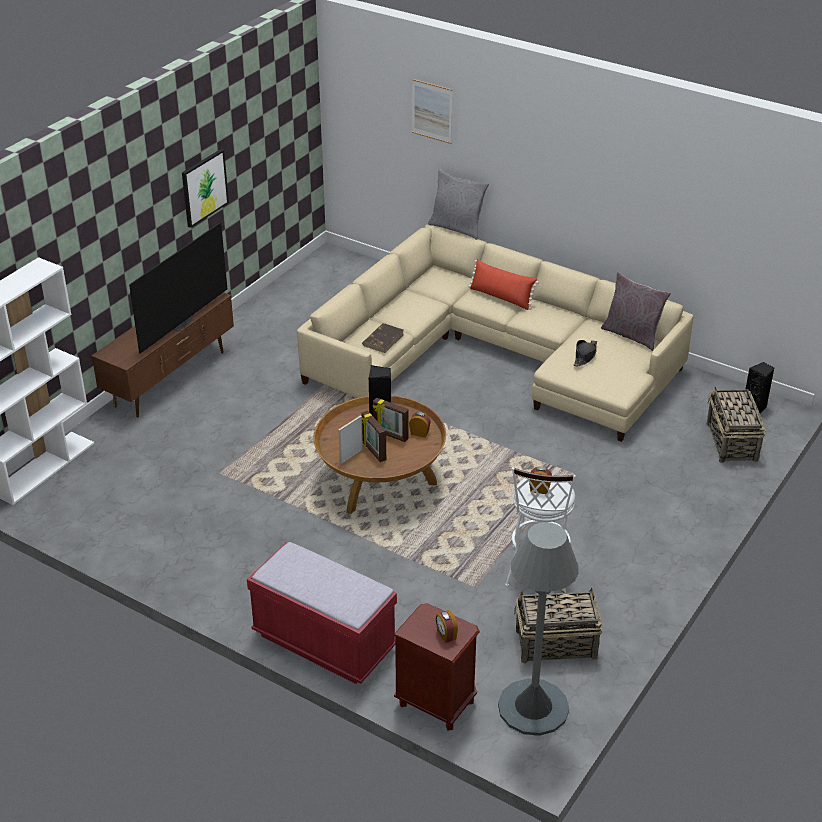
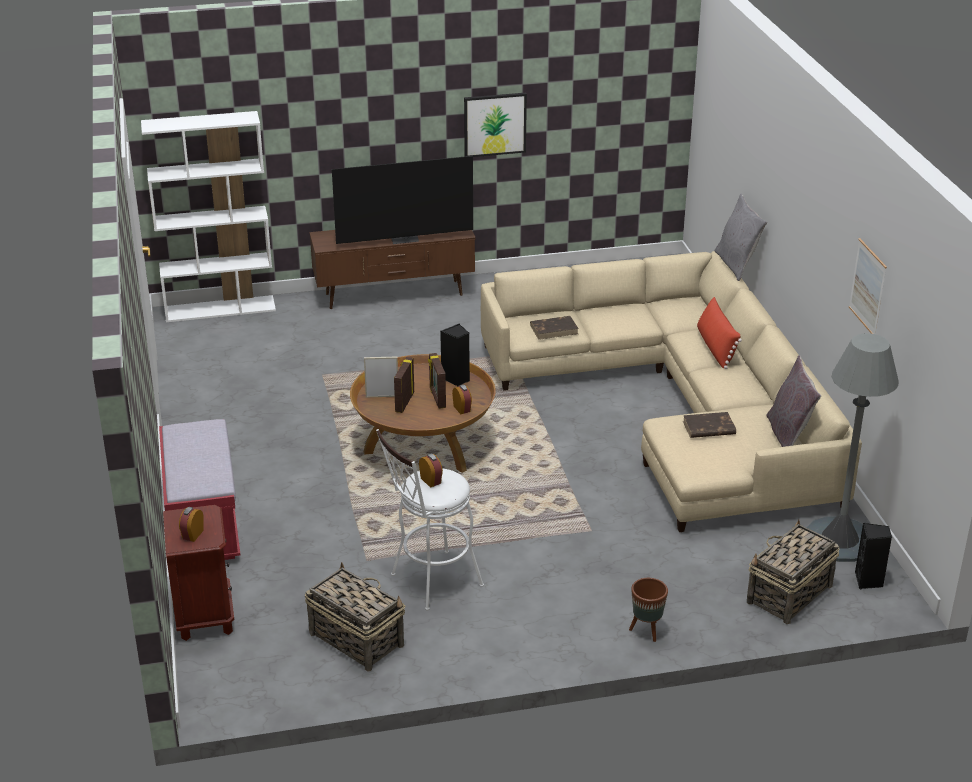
camera: 45 degrees right, 5 degrees down
(432, 111) = (746, 124): picture -> picture (867, 287)
(533, 707) = (264, 668): grey floor lamp -> grey floor lamp (840, 540)
(585, 356) = (708, 428): black hat -> brown book
(699, 517) = (646, 631): none -> brown planter

